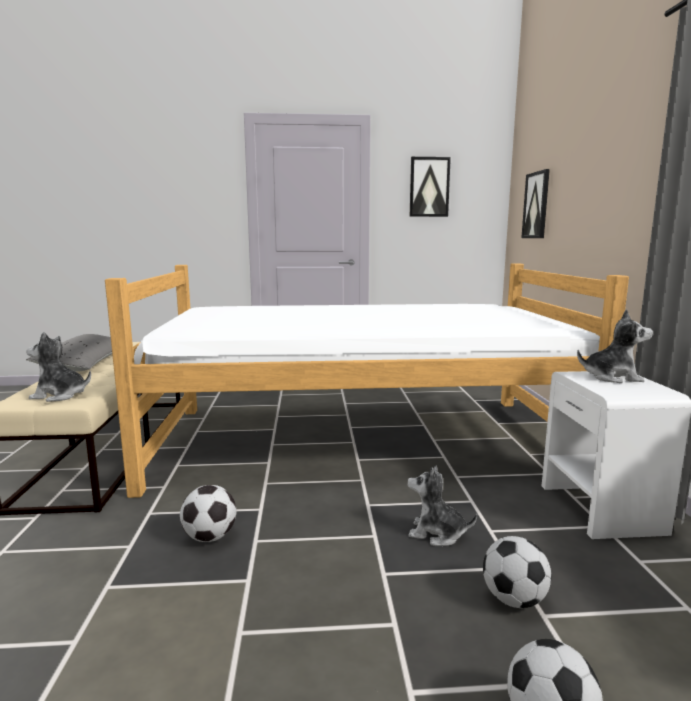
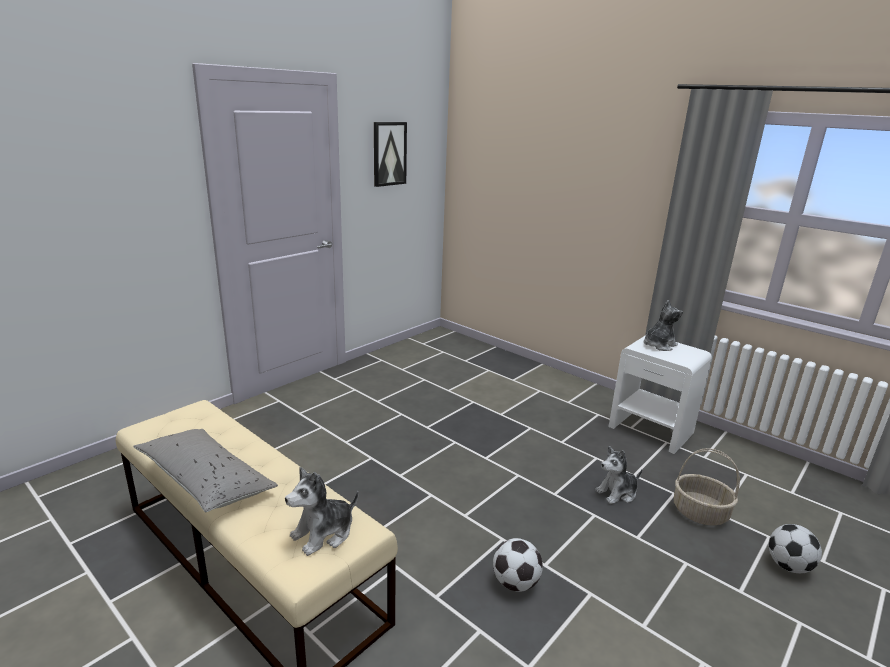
camera: 45 degrees left, 10 degrees up
(361, 440) = (458, 437): bed -> none
(514, 600) = (700, 512): football -> basket
(536, 205) = (497, 179): picture -> none

